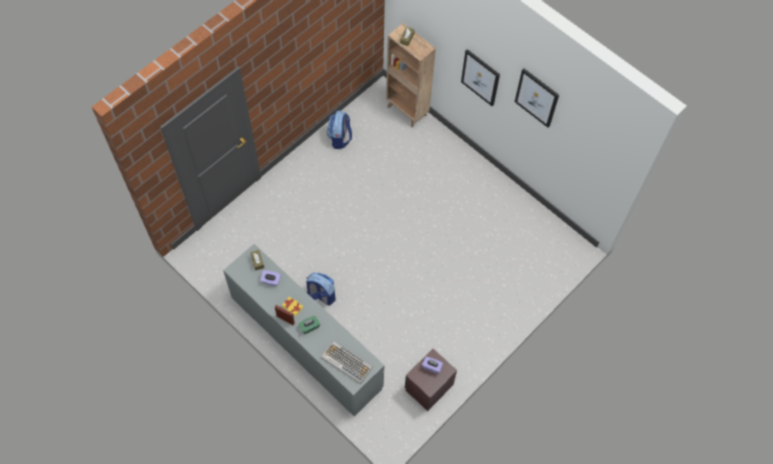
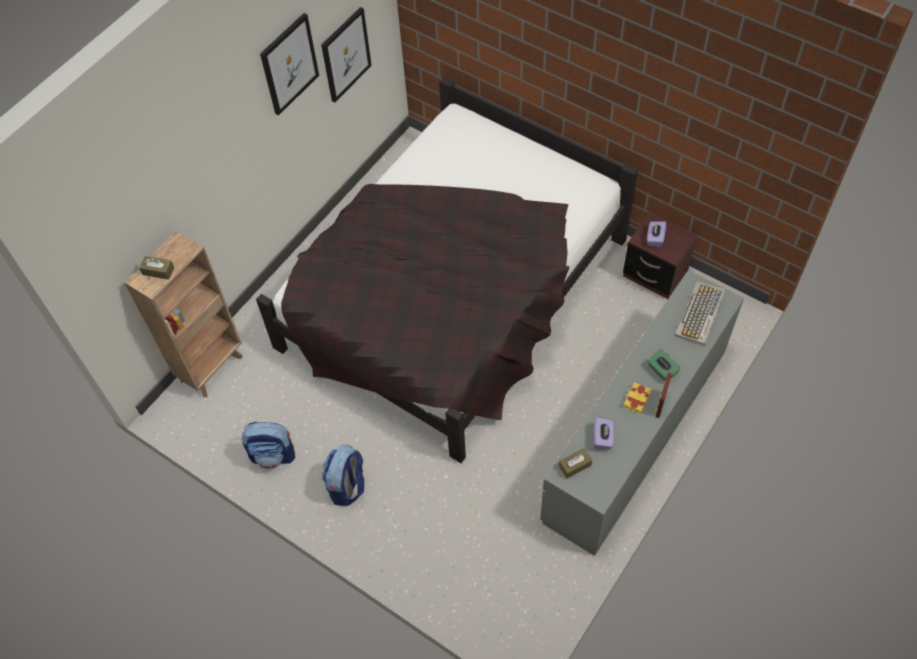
camera: 95 degrees left, 5 degrees down
(321, 295) = (558, 428): backpack -> backpack (347, 486)
(435, 252) = (454, 295): none -> black bed
(480, 77) = (231, 166): picture -> picture (345, 54)

